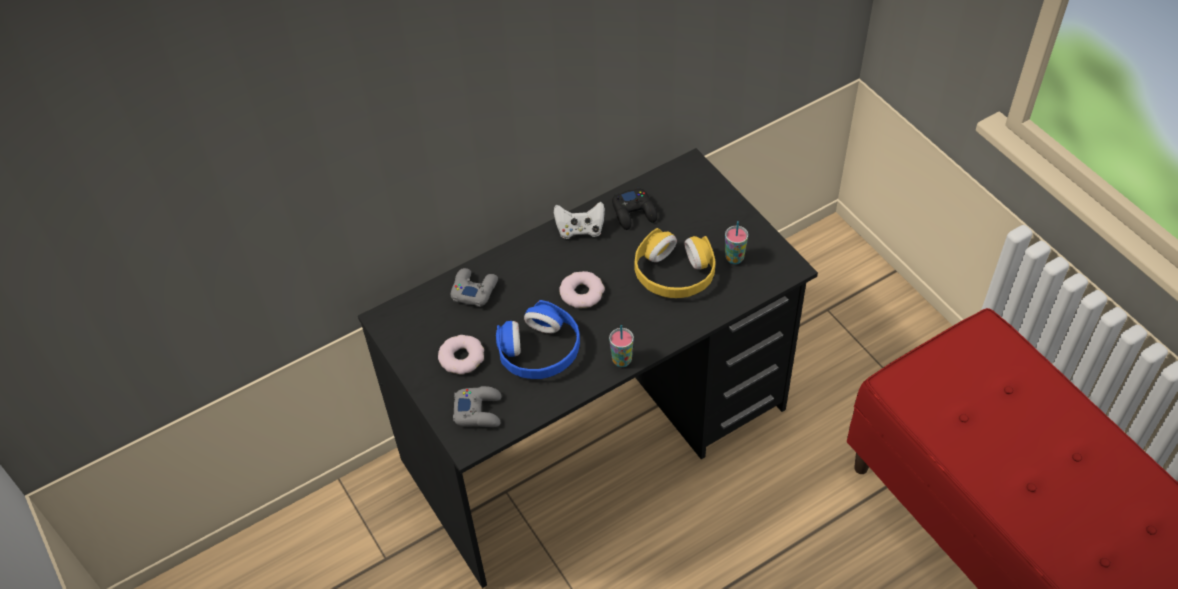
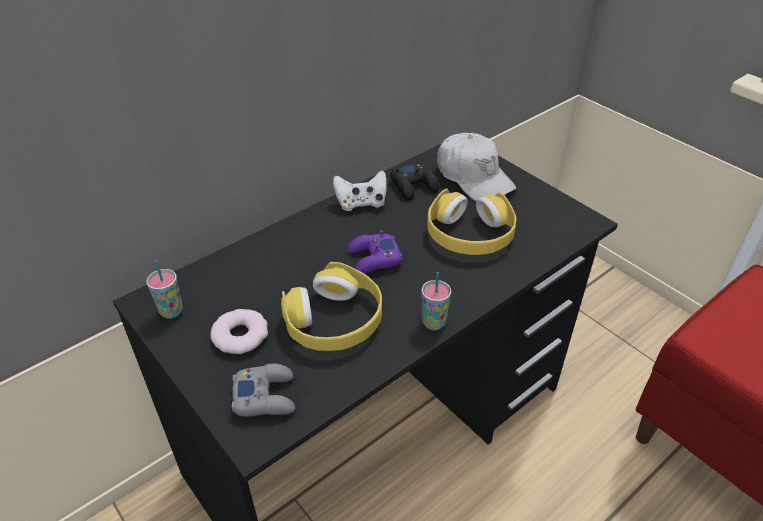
camera: 10 degrees left, 10 degrees down
(474, 290) = (251, 265): grey game controller -> none
(539, 350) = (334, 320): blue headphones -> yellow headphones
(582, 293) = (373, 259): donut -> purple game controller
(694, 206) = (473, 177): none -> white cap
(734, 258) = (528, 217): cup -> cup (171, 312)

